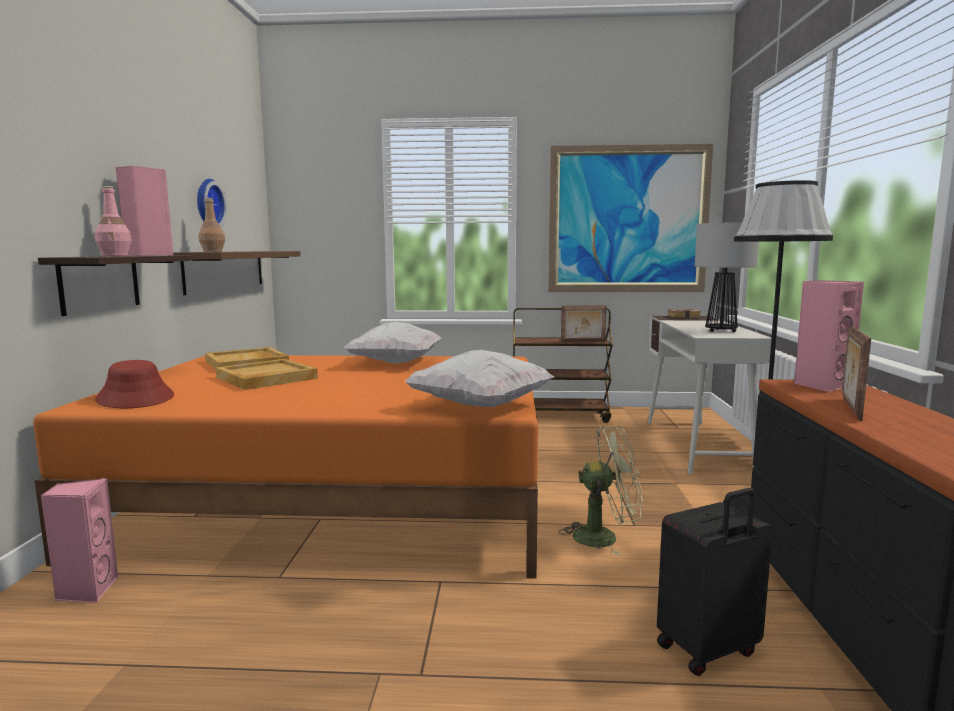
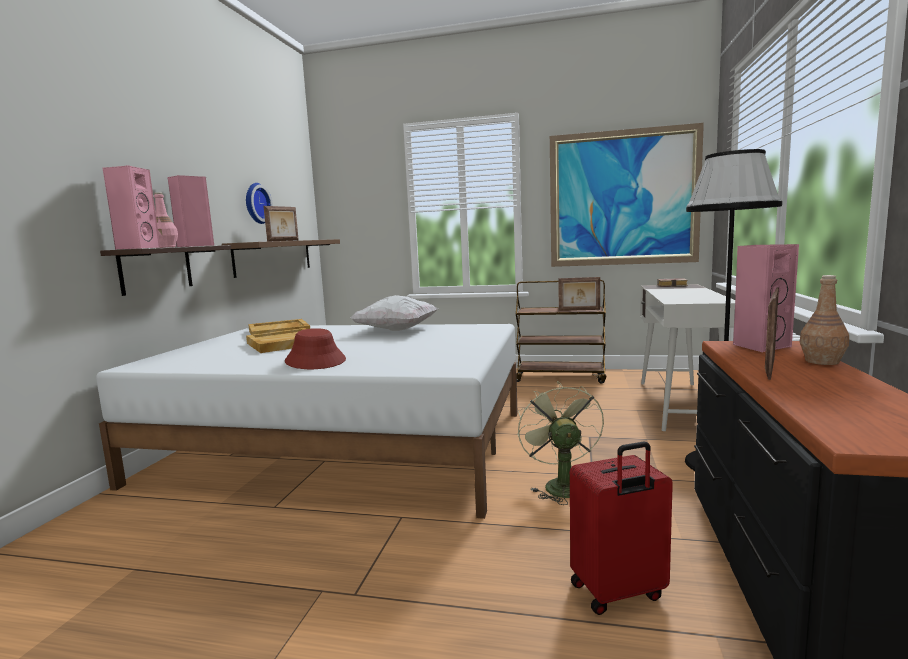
camera: 10 degrees right, 0 degrees up
(86, 591) = (130, 510): pink speaker -> pink speaker (137, 248)
(136, 398) = (175, 360): red hat -> red hat (316, 361)
(213, 251) = (256, 241): brown bottle -> brown bottle (822, 361)
(242, 251) = (284, 240): none -> picture frame
(336, 500) = (342, 446): orange bed -> white bed
(480, 406) = (438, 366): white pillow -> none
(604, 537) = (560, 485): green fan -> green fan turned 105 degrees counterclockwise
(709, 651) = (618, 593): black suitcase -> red suitcase
(720, 331) = (694, 297): table lamp -> none

